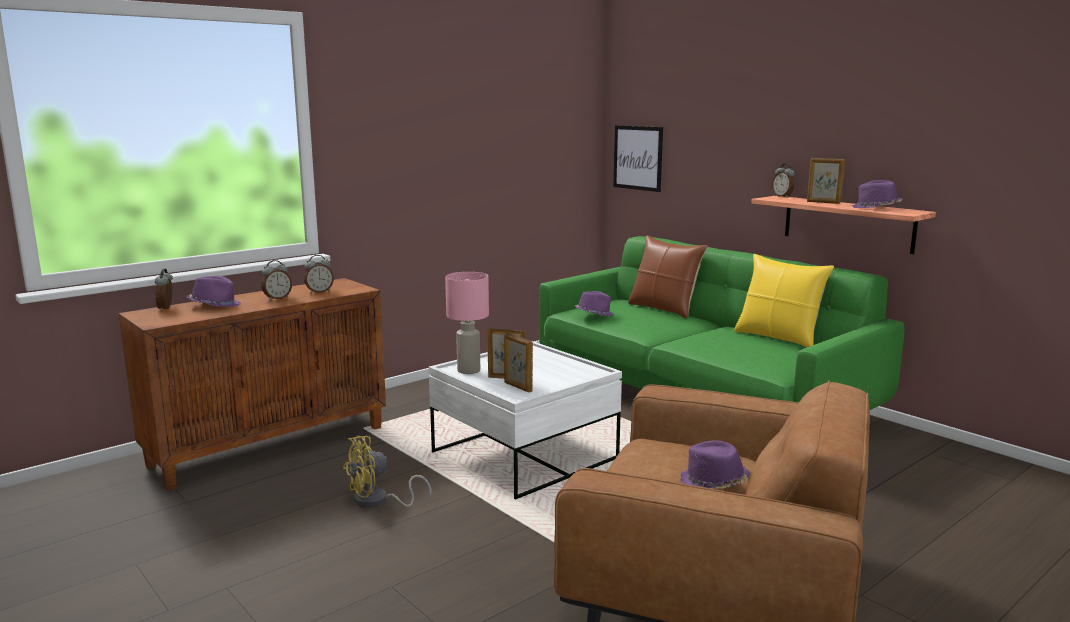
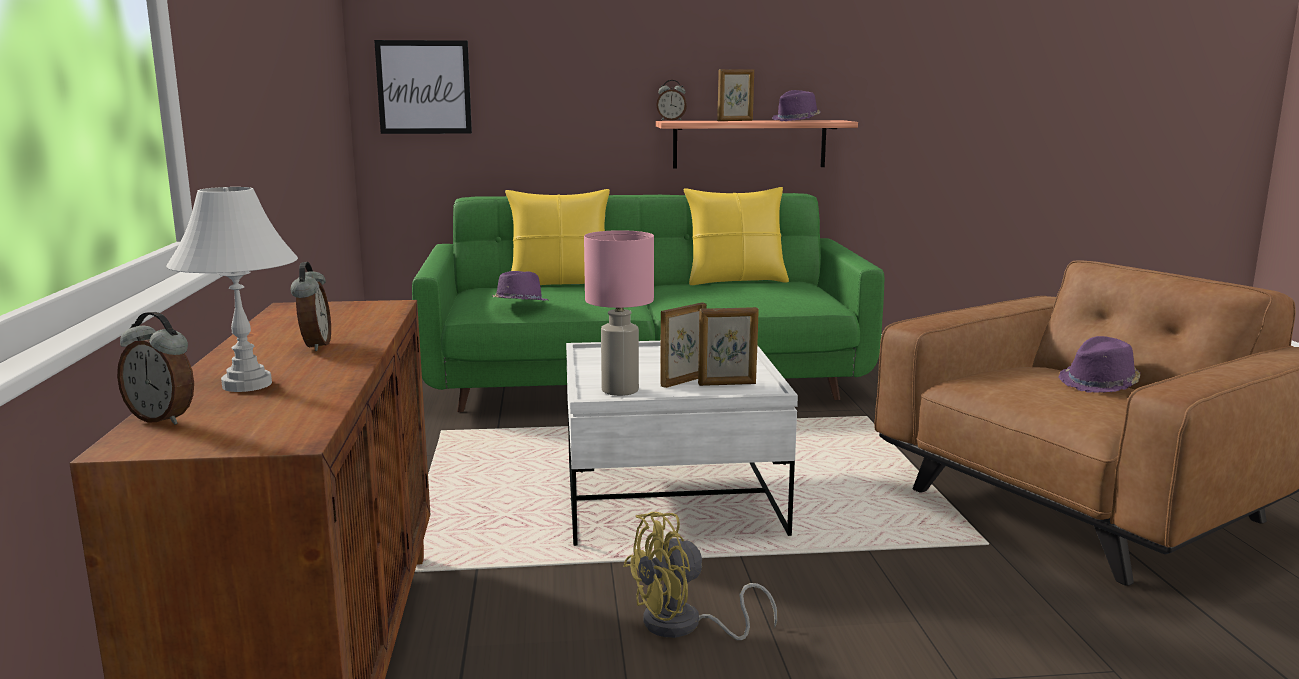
camera: 55 degrees left, 0 degrees up
(215, 305) = (248, 384): purple hat -> white table lamp
(319, 292) = (338, 322): alarm clock -> none
(378, 501) = (684, 626): yellow fan -> yellow fan turned 60 degrees clockwise
(664, 309) = (560, 284): brown pillow -> yellow pillow

